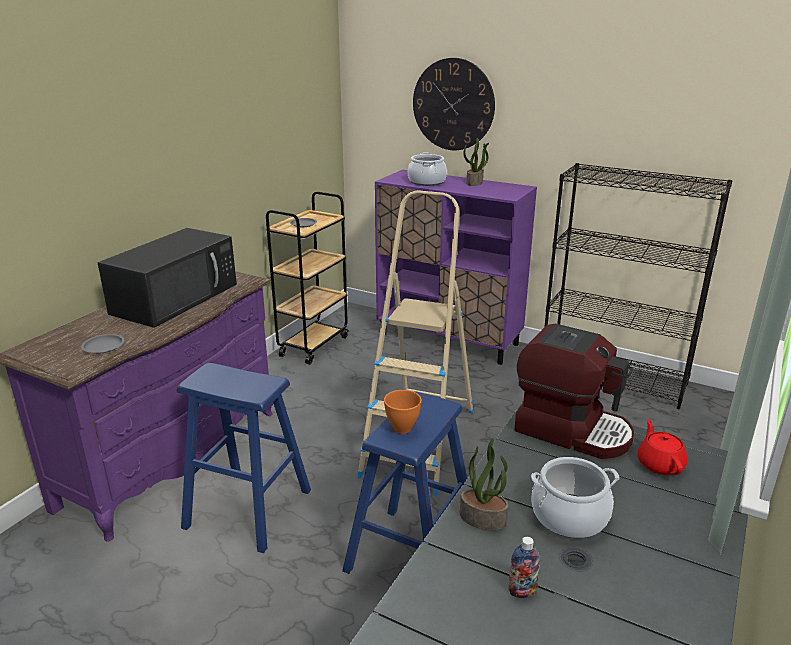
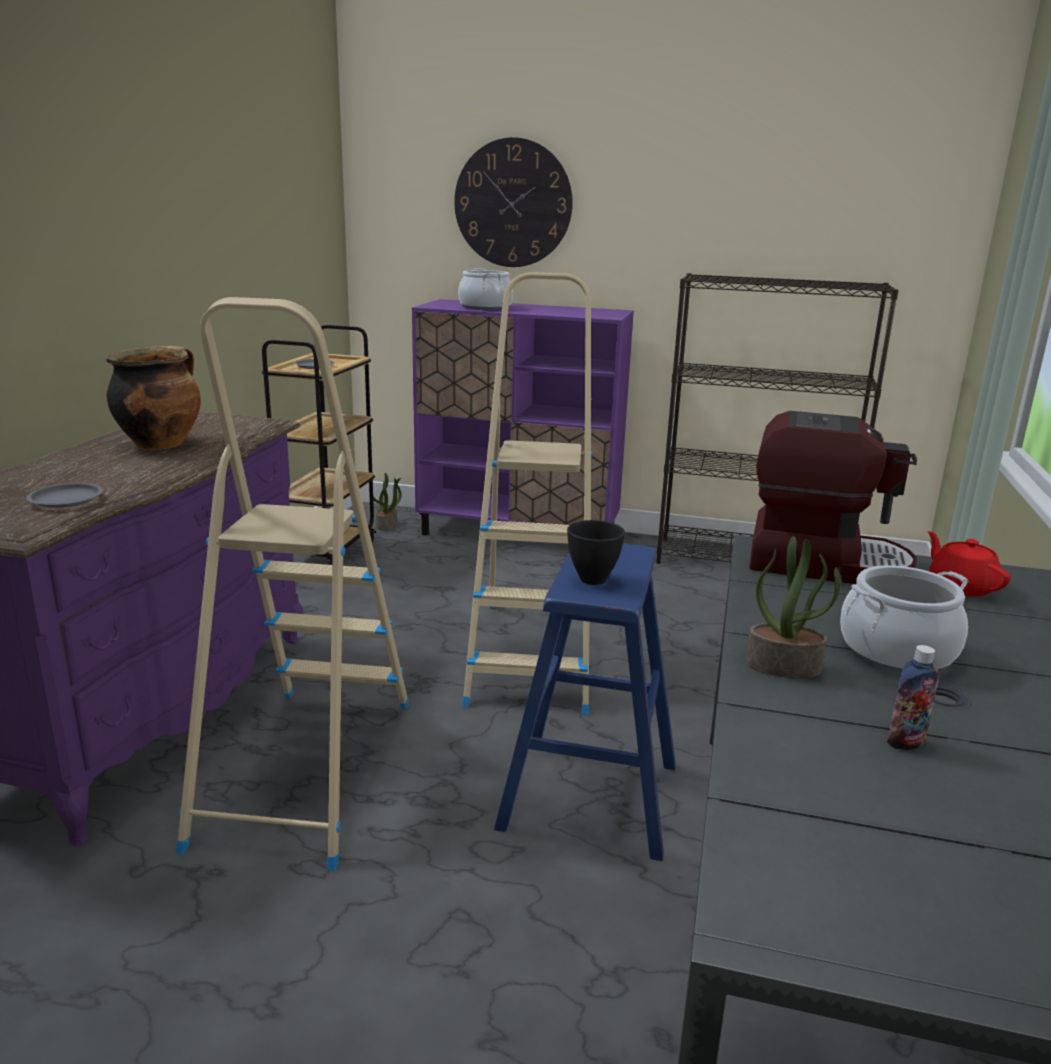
camera: 15 degrees left, 5 degrees down
(176, 298) = (161, 443): black microwave -> cooking pot
(248, 508) = (308, 766): blue stool -> beige step ladder
(403, 428) = (593, 579): orange bowl -> black bowl
(475, 183) = (550, 308): potted plant -> potted plant (387, 525)

